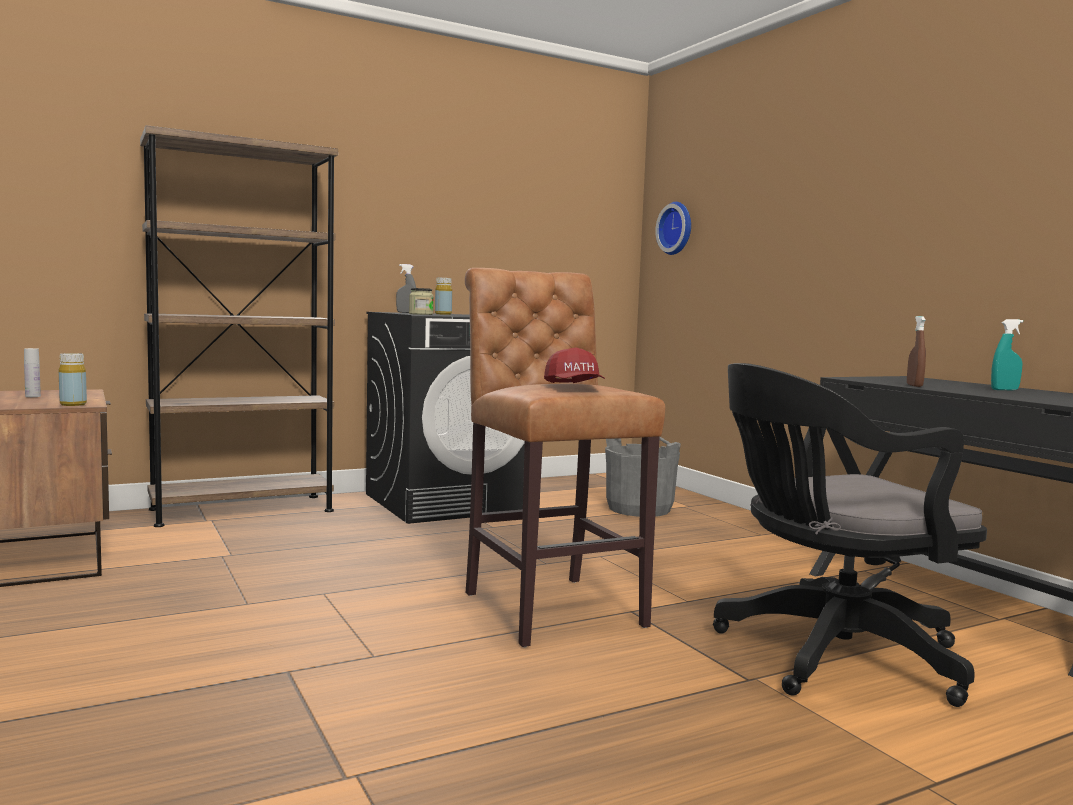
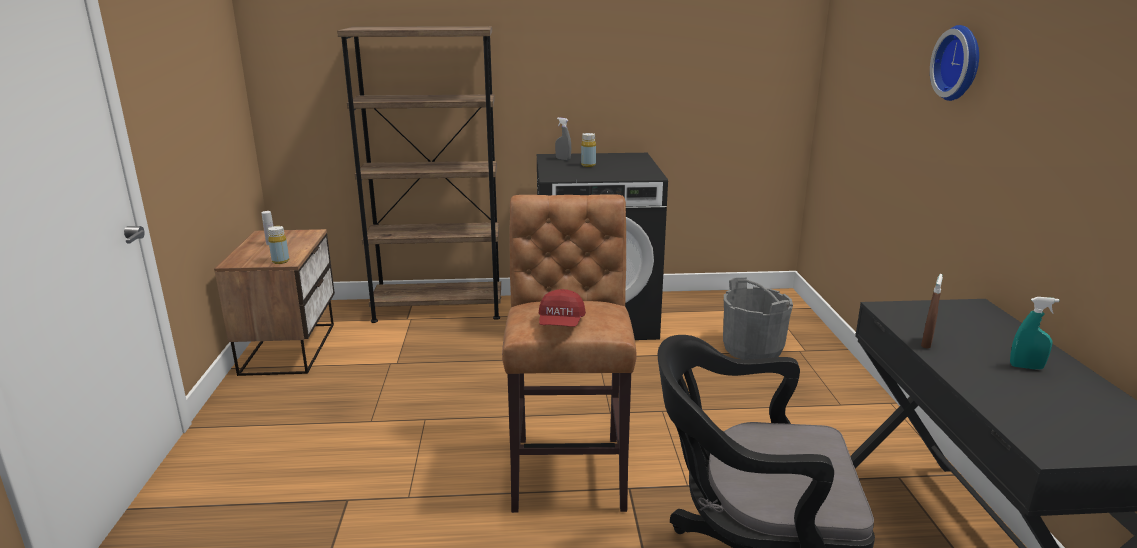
camera: 25 degrees right, 15 degrees up
(421, 314) = (555, 175): jar -> none
(677, 228) = (844, 68): wall clock -> wall clock (960, 63)

